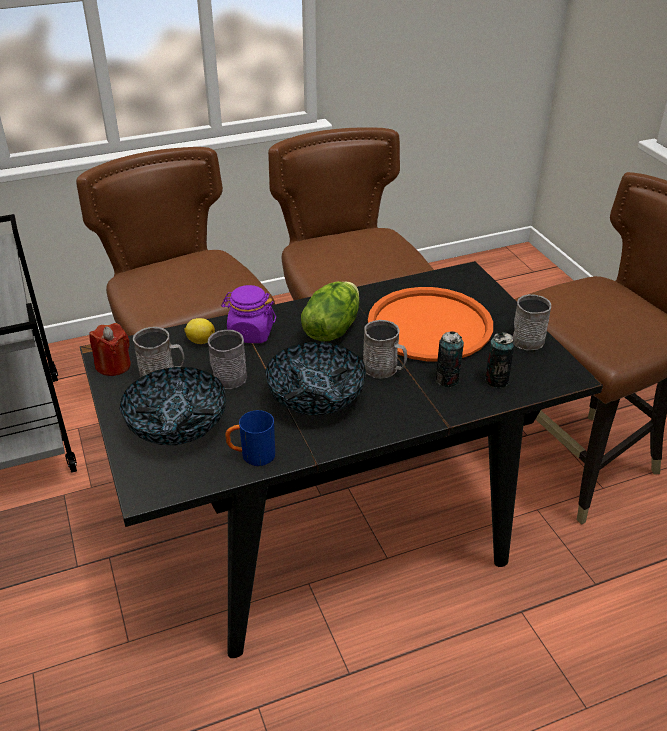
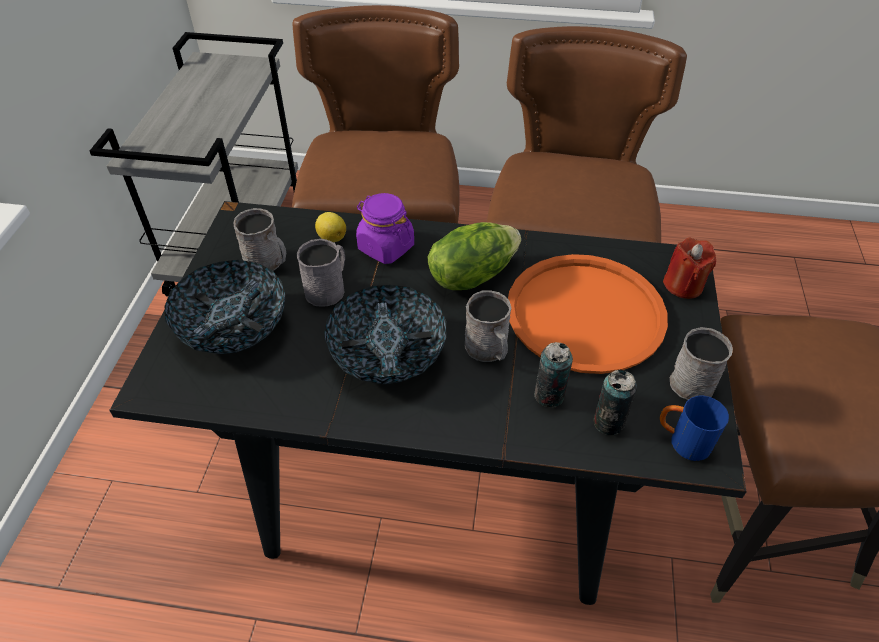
camera: 30 degrees right, 10 degrees up
(113, 366) = (234, 234): red candle -> red candle (683, 285)
(252, 456) = (272, 395): blue mug -> blue mug (682, 441)

